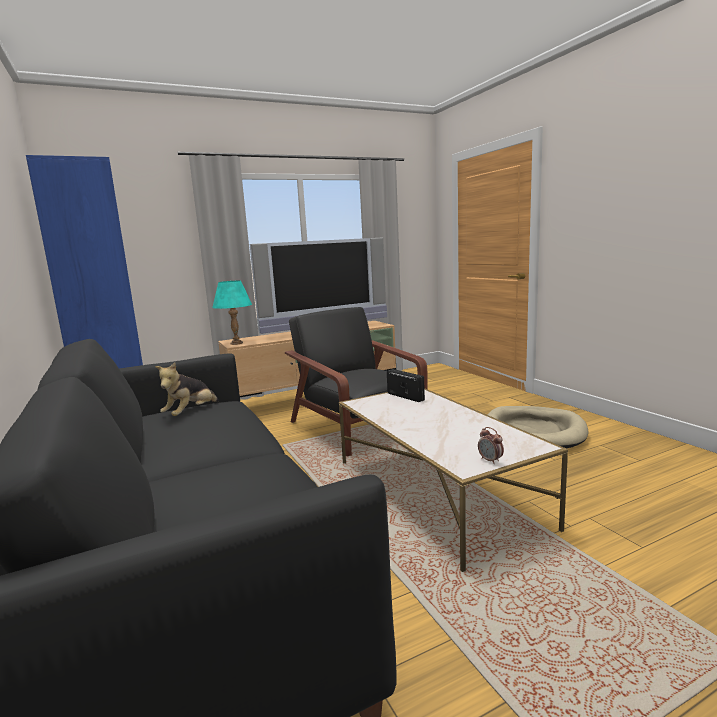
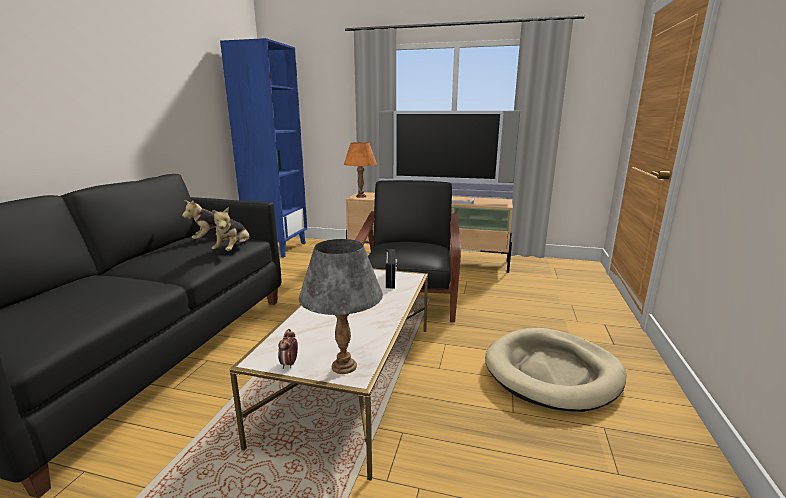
camera: 40 degrees right, 5 degrees up
(236, 343) = (361, 196): turquoise table lamp -> orange table lamp
(244, 412) = (234, 250): none -> plush toy
(521, 446) = (343, 366): none -> grey table lamp

